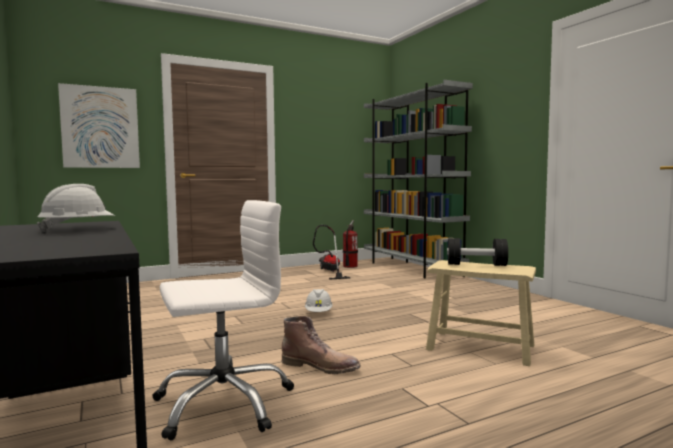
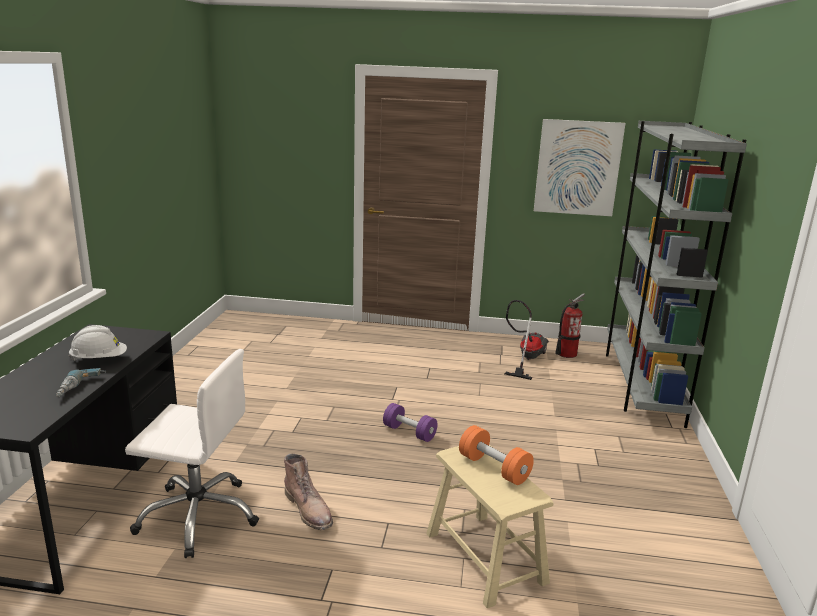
camera: 35 degrees right, 15 degrees up
(100, 127) = (290, 153): picture -> picture (577, 168)
(106, 236) = (81, 388): none -> power drill
(318, 313) = (409, 432): white hard hat -> purple dumbbell
(476, 265) = (494, 468): black dumbbell -> orange dumbbell

